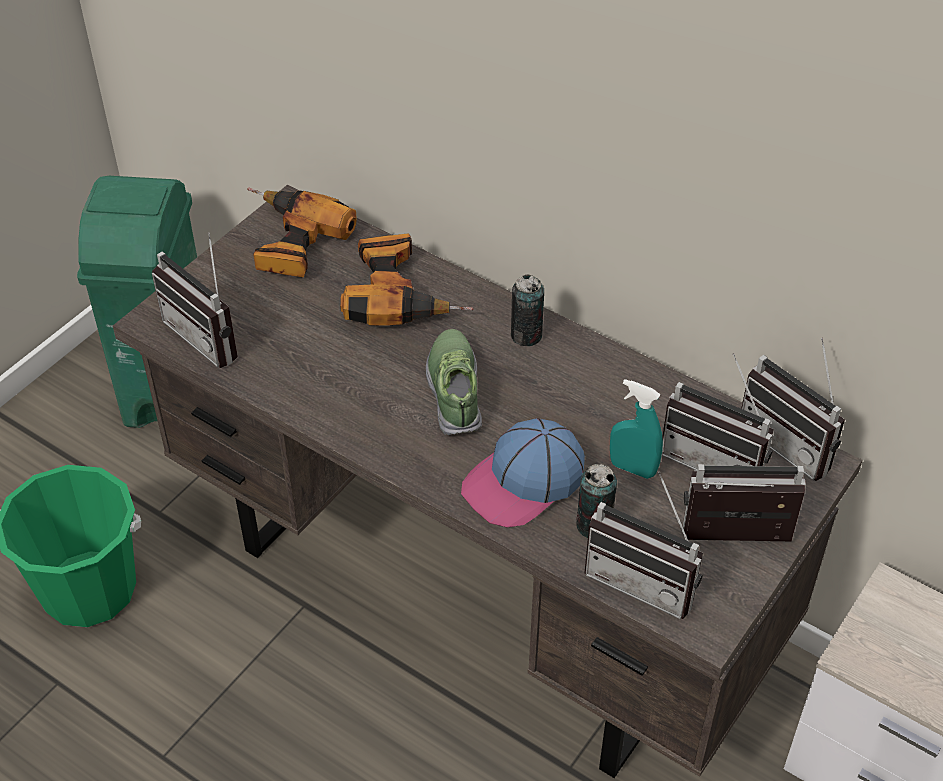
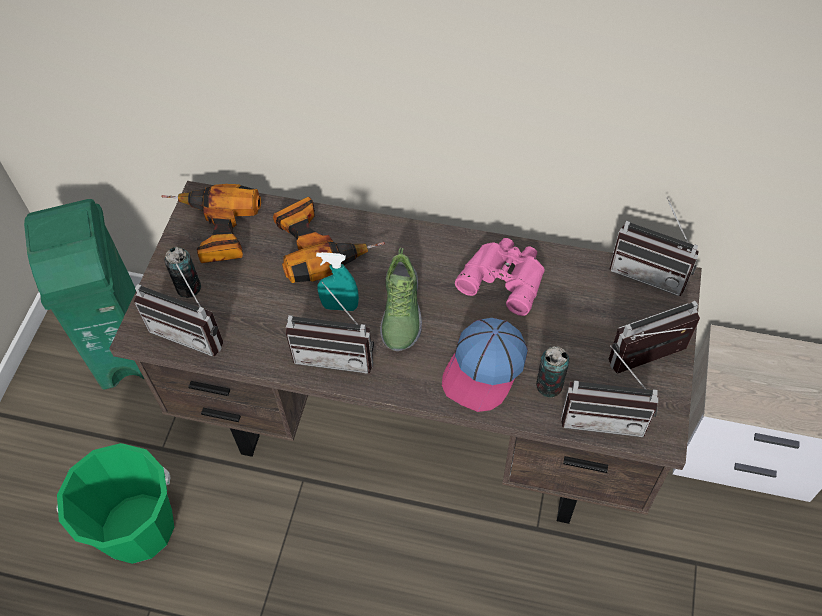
camera: 20 degrees left, 10 degrees up
(455, 391) = (400, 312): shoe -> shoe turned 150 degrees counterclockwise
(526, 336) = (429, 249): can -> can (188, 288)
(602, 392) = (504, 277): none -> pink binoculars
(632, 468) = (554, 330): turquoise spray bottle -> turquoise spray bottle (340, 306)
(717, 460) = (607, 303): radio -> radio (336, 353)

